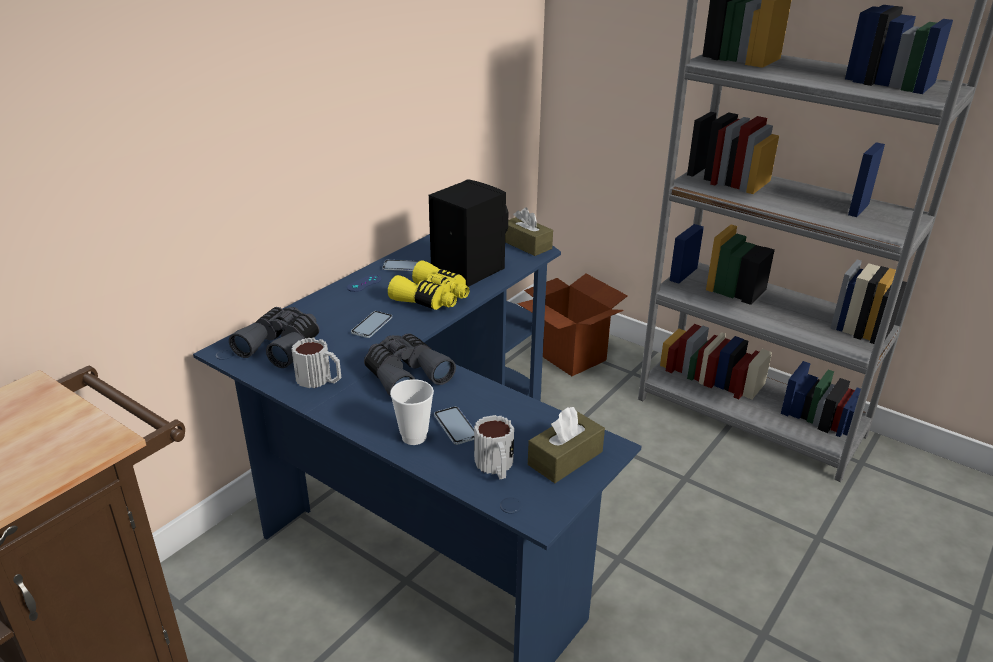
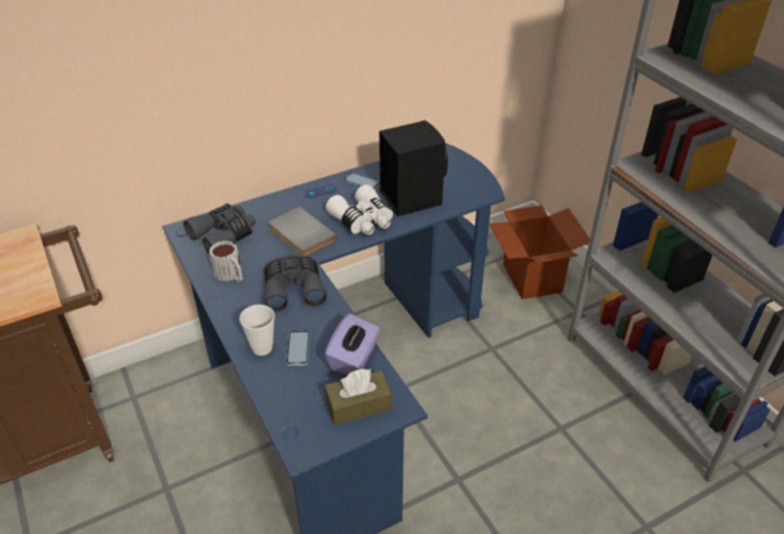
camera: 25 degrees right, 10 degrees up
(372, 325) = (300, 234): phone -> grey book
(432, 298) = (363, 220): yellow binoculars -> white binoculars
(496, 467) = (301, 395): mug -> none
(525, 418) = (354, 358): none -> purple tissue box
(526, 245) = (479, 183): brown tissue box -> none

